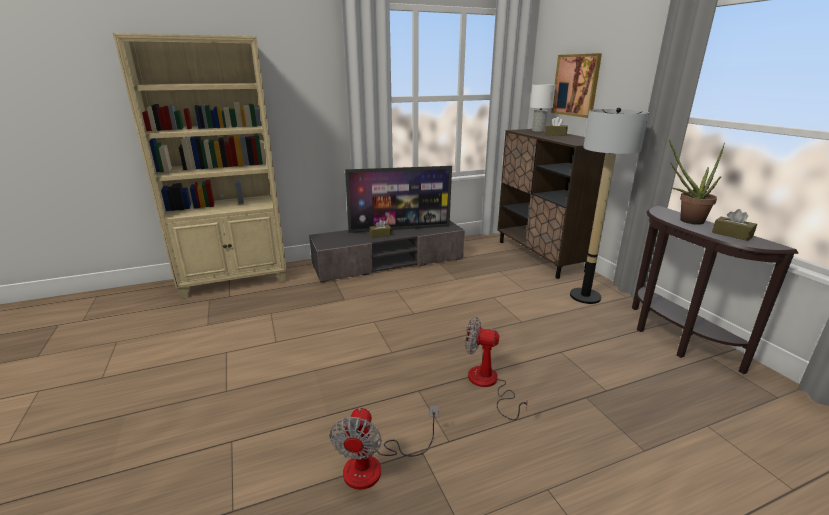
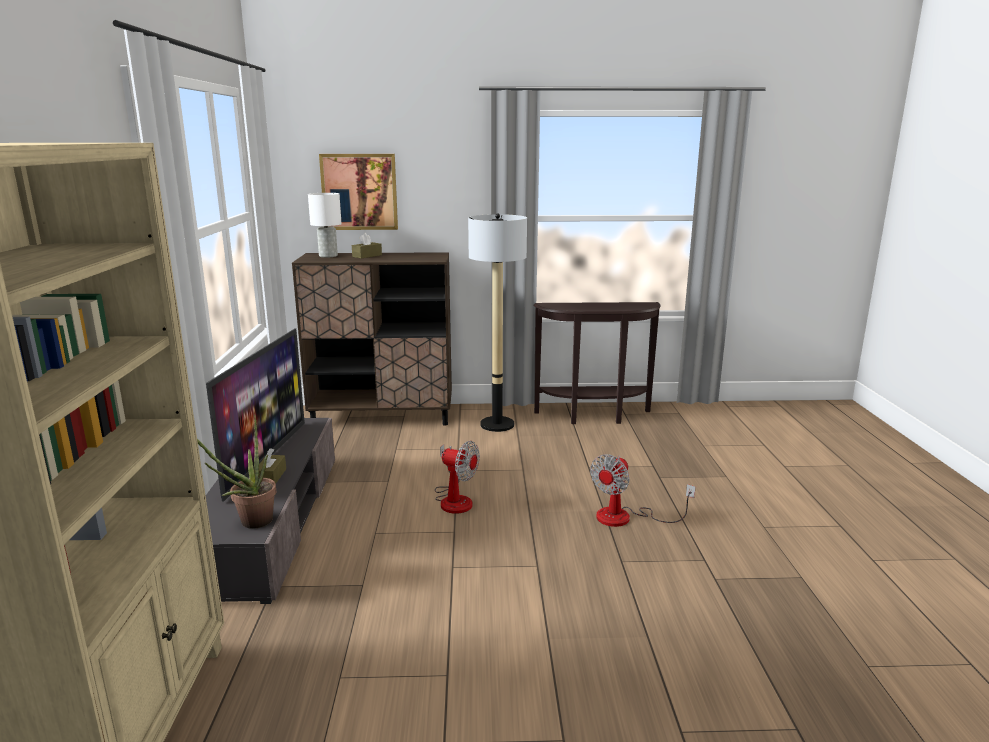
camera: 70 degrees left, 5 degrees down
(375, 465) = (734, 611): fan -> fan (454, 499)
(686, 220) = (583, 306): potted plant -> potted plant (250, 523)
(732, 234) = (623, 305): brown tissue box -> none

